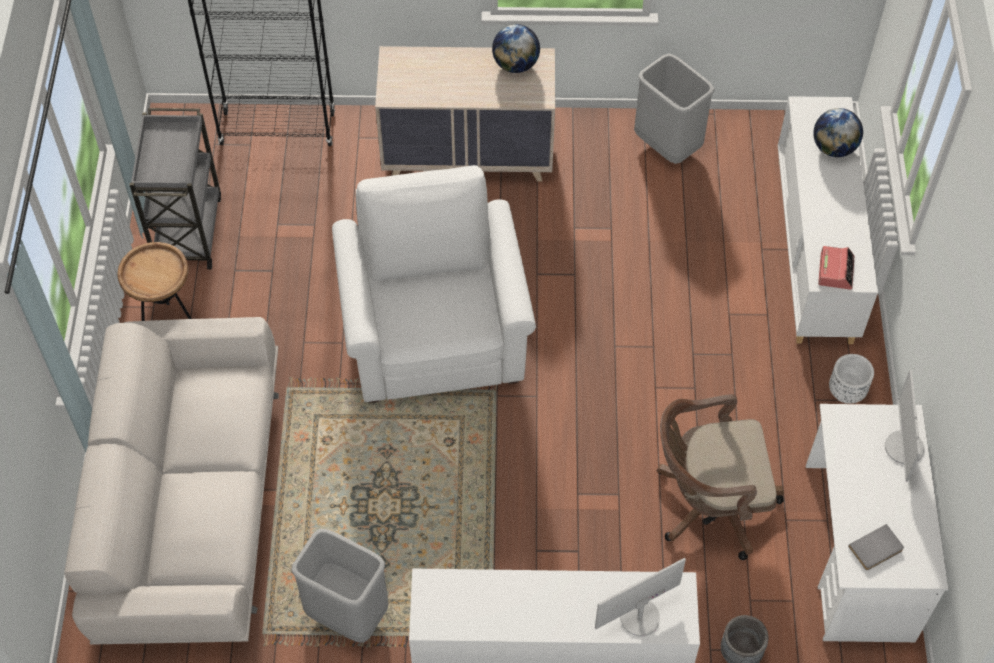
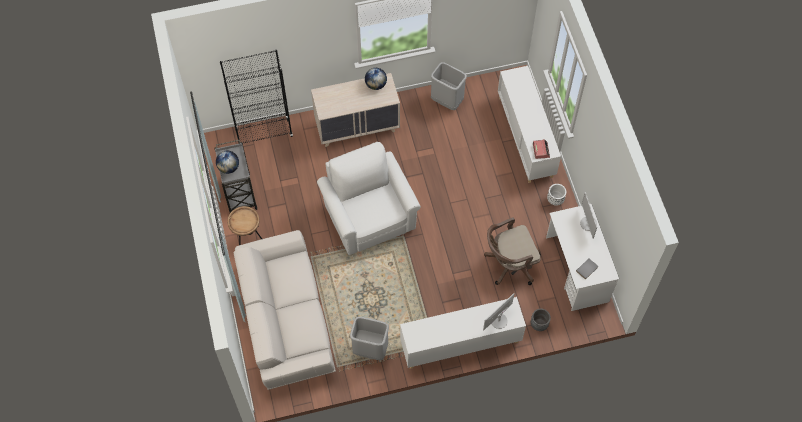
camera: 15 degrees left, 5 degrees up
(834, 148) = (526, 92): globe -> globe (228, 167)

